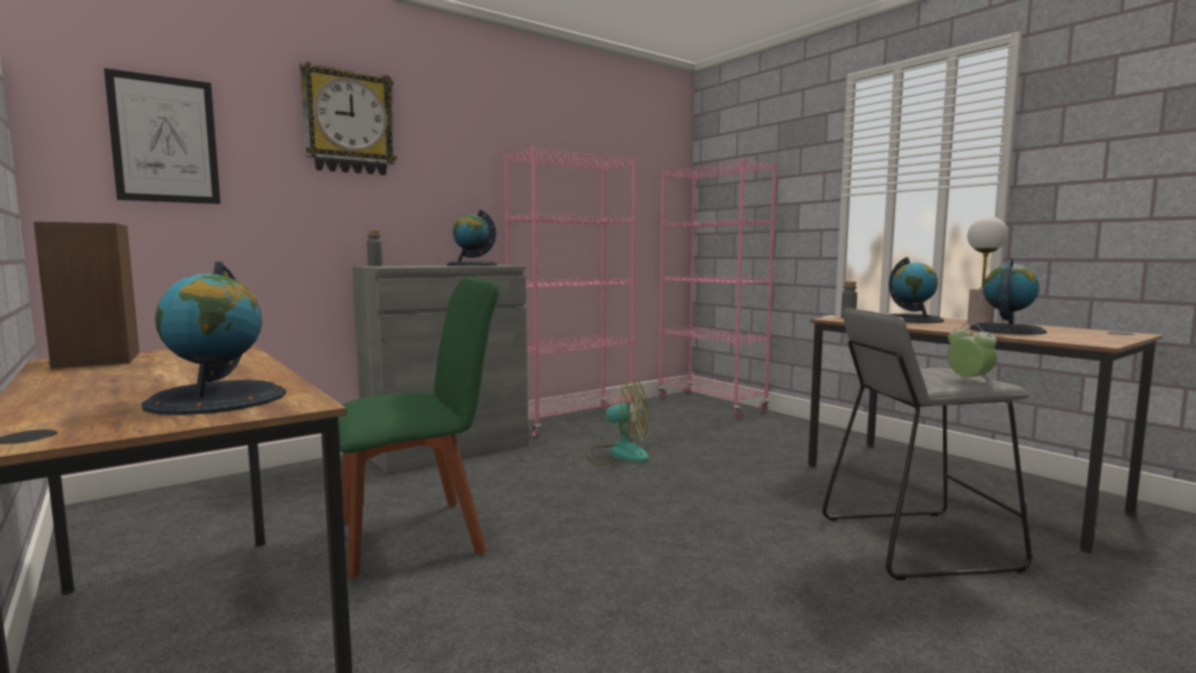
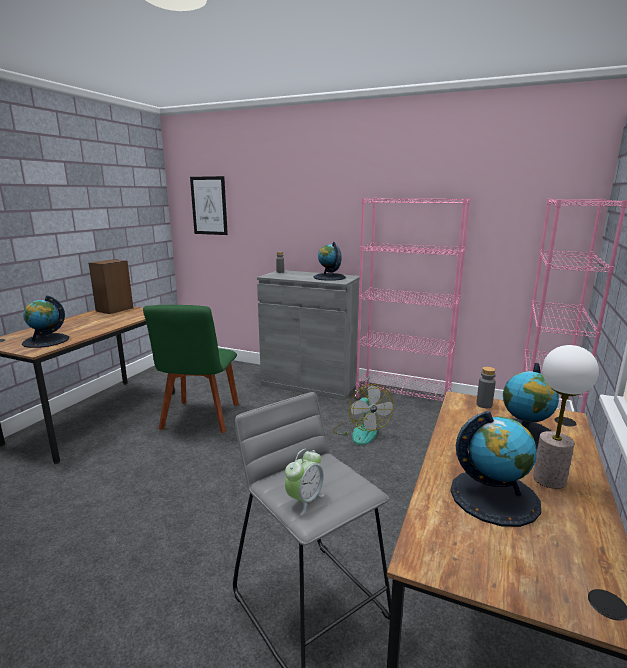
camera: 60 degrees right, 10 degrees up
(348, 123) = (282, 187): wall clock -> none
(419, 535) = (200, 418): green chair -> green chair turned 60 degrees clockwise

